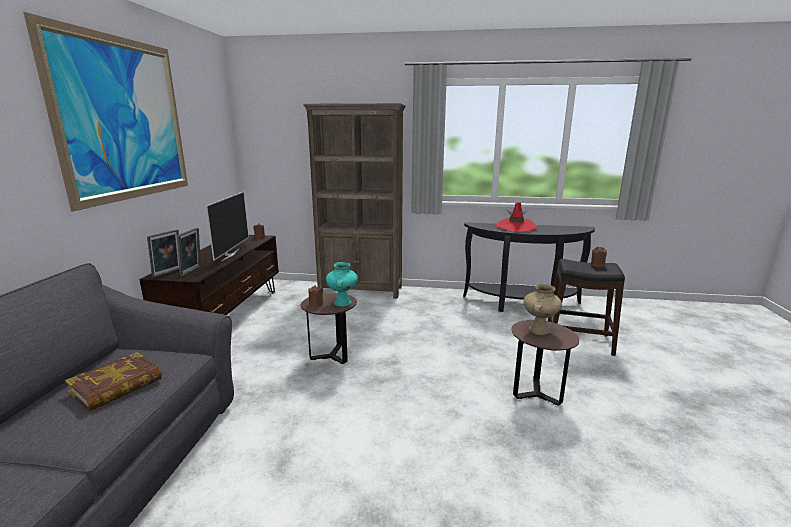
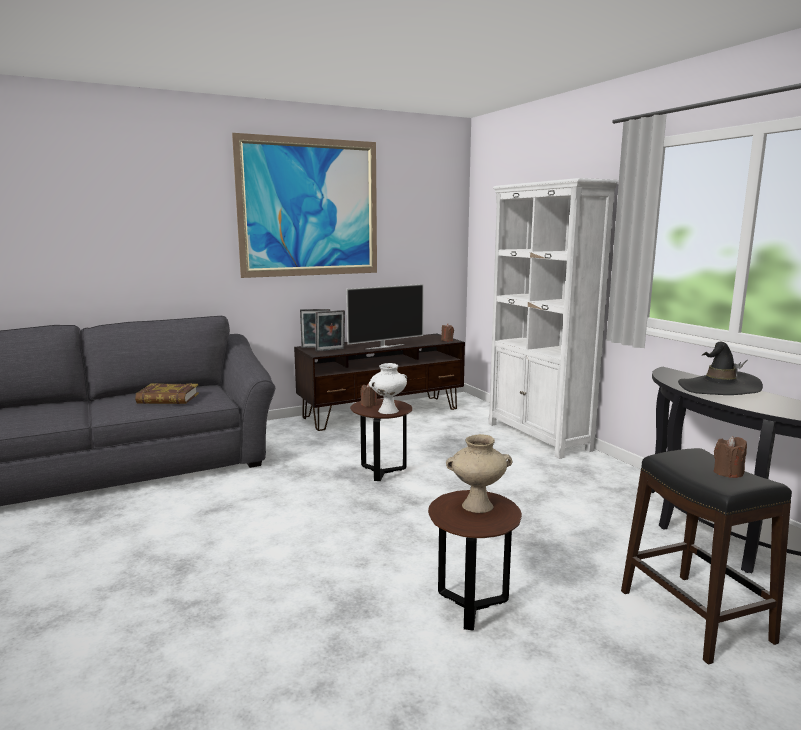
camera: 55 degrees right, 5 degrees down
(343, 303) = (388, 411): turquoise vase -> white vase
(361, 290) = (538, 437): brown bookcase -> white bookcase
(516, 227) = (718, 388): red hat -> black hat

